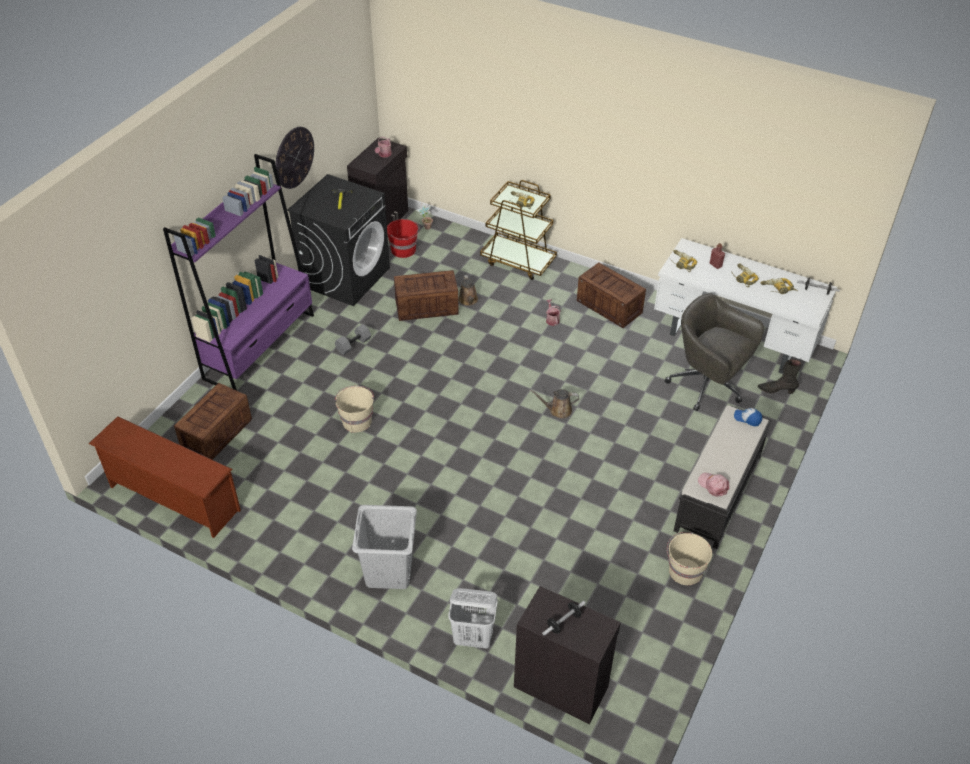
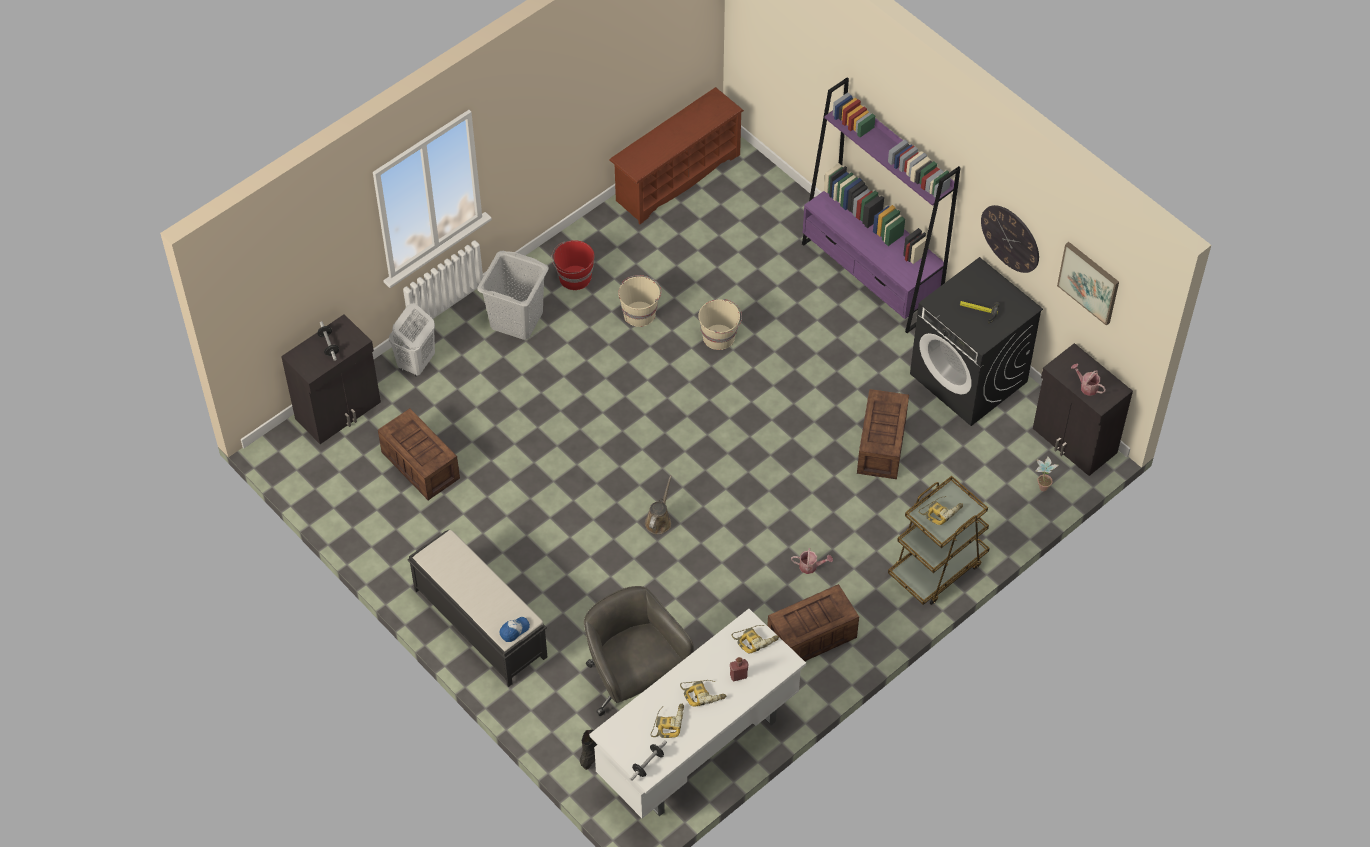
camera: 110 degrees right, 10 degrees up
(216, 435) = (748, 220): crate -> crate (419, 464)
(338, 100) = (1089, 282): none -> picture
(353, 344) = (841, 359): grey dumbbell -> none
(404, 250) = (1002, 450): red bucket -> red bucket (574, 278)
(468, 300) = (878, 491): brown watering can -> none
(684, 571) = (403, 551): beige bucket -> beige bucket (639, 313)
(707, 385) = (634, 685): grey office chair -> grey office chair turned 90 degrees counterclockwise
(713, 485) = (444, 558): pink cap -> none

